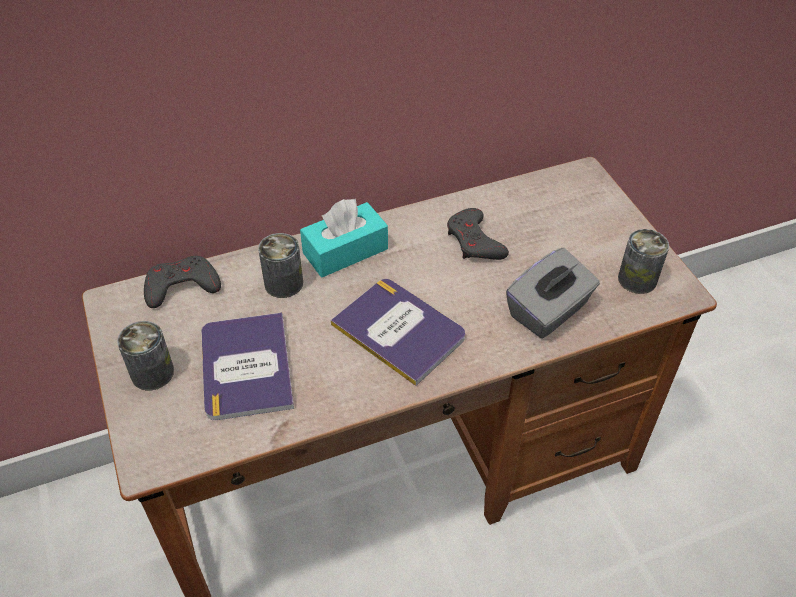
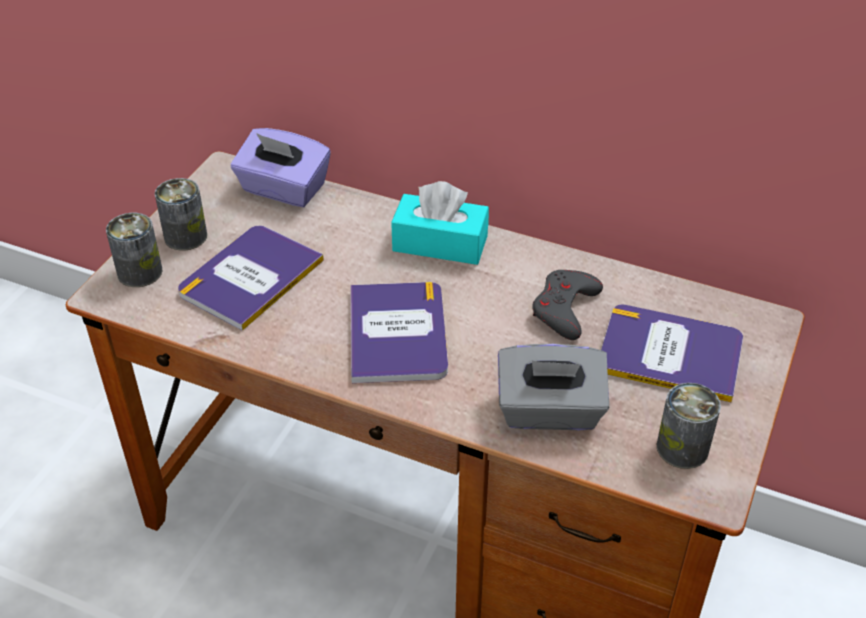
camera: 45 degrees right, 5 degrees down
(181, 286) = (283, 189): grey game controller -> purple tissue box
(283, 283) = (358, 236): can -> can (140, 272)
(562, 228) = (670, 353): none -> book

